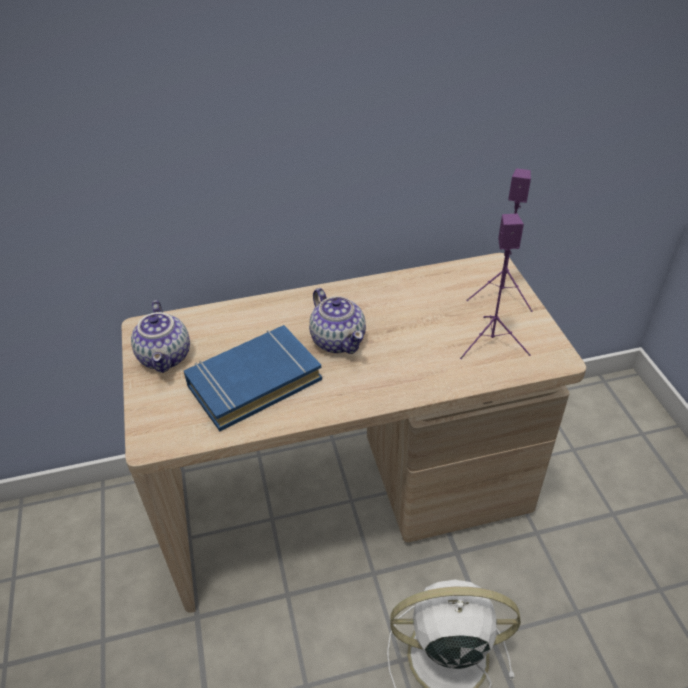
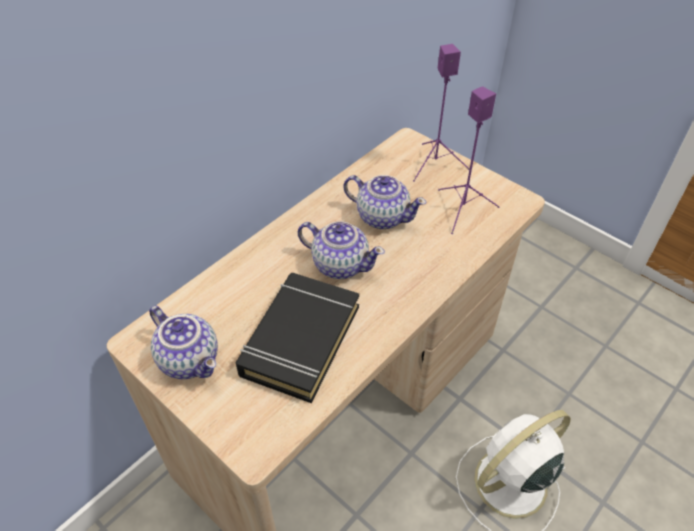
camera: 35 degrees left, 5 degrees up
(254, 382) = (300, 340): blue book -> black book
(410, 318) = (382, 216): none -> teapot

